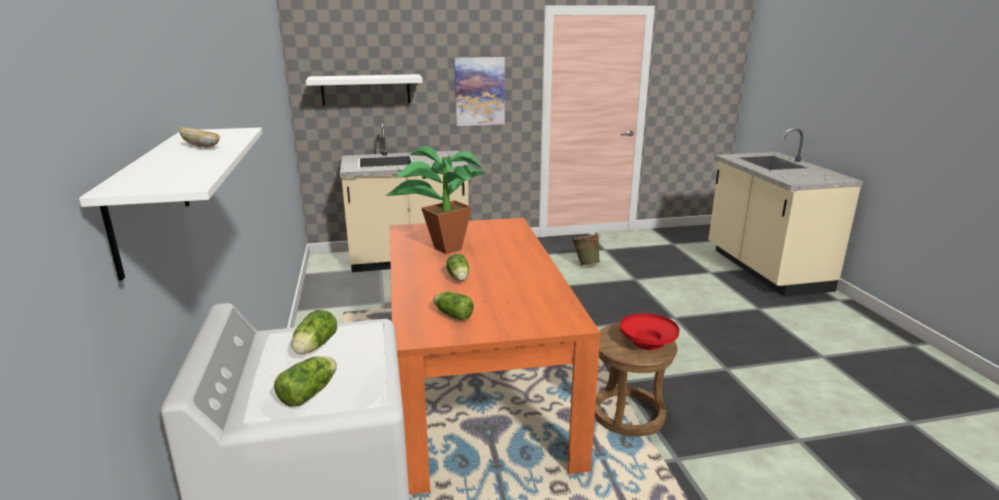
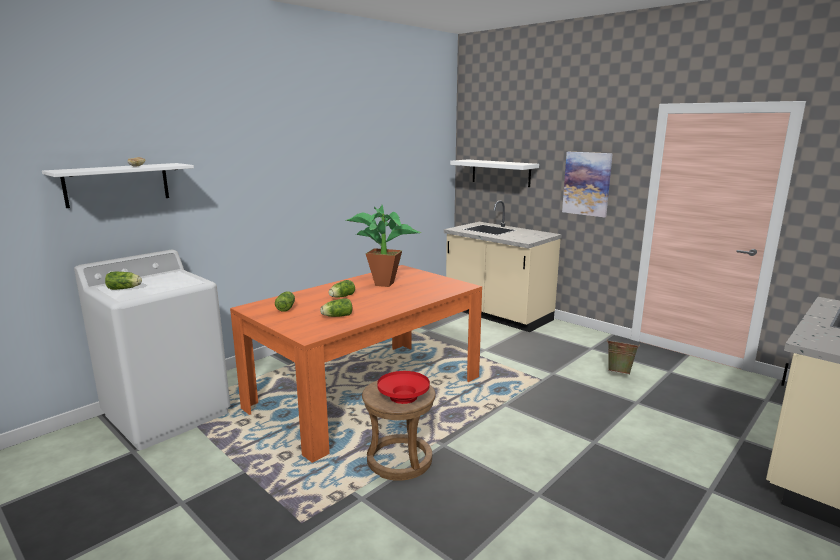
camera: 55 degrees right, 5 degrees down
(314, 347) = (169, 279): lettuce -> lettuce (336, 316)

